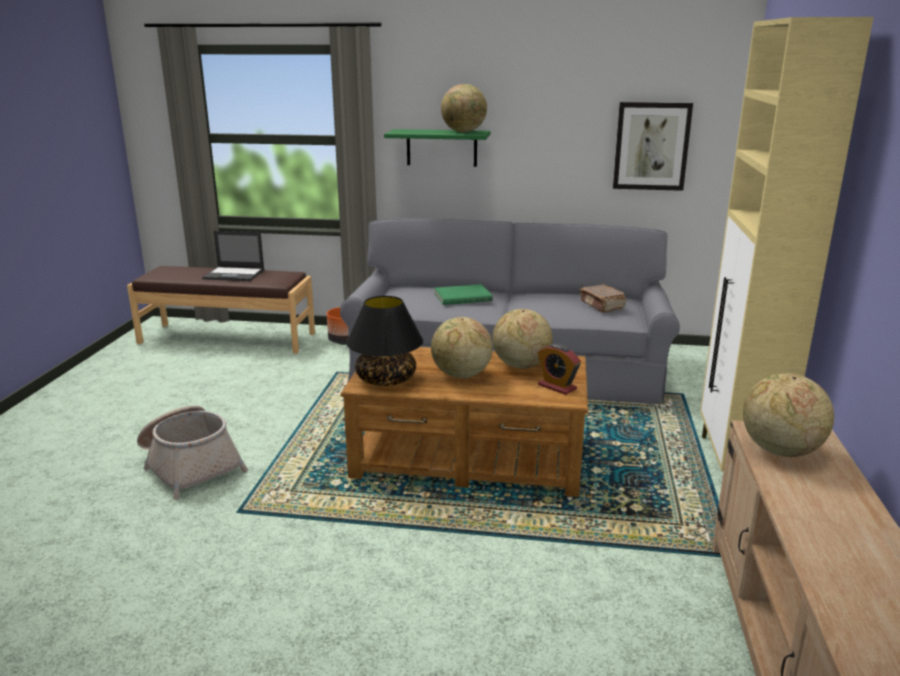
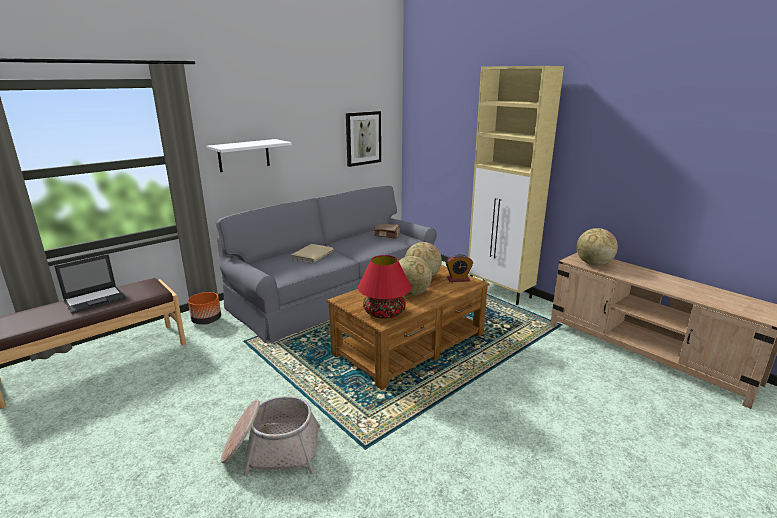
camera: 50 degrees left, 0 degrees up
(386, 379) = (384, 313): black table lamp -> red table lamp
(441, 147) = (244, 155): green shelf -> white shelf
(462, 296) = (312, 254): green book -> beige book
(464, 132) = (266, 141): globe -> none

